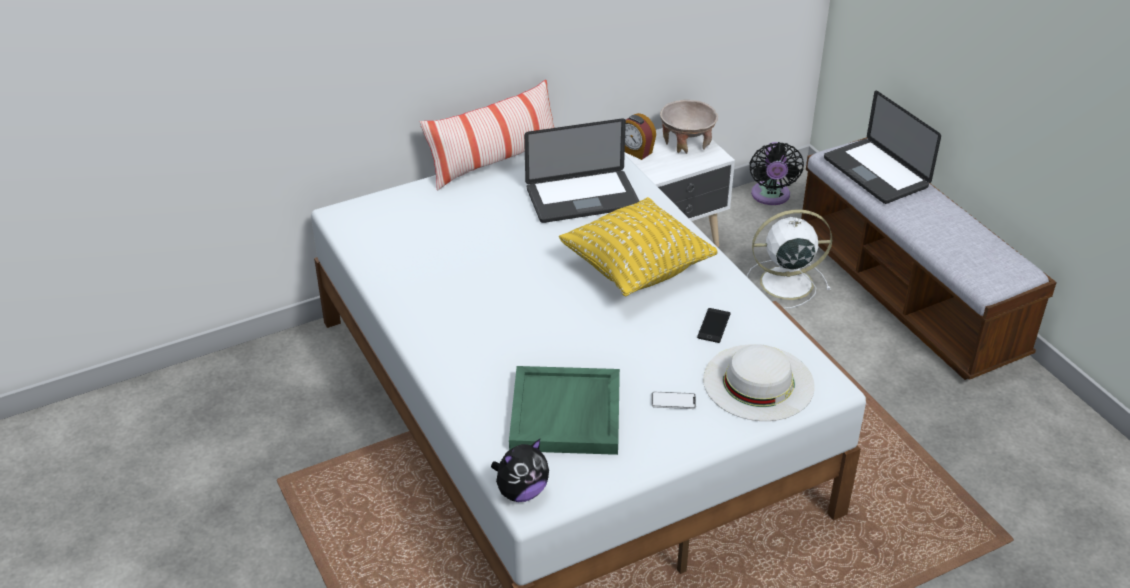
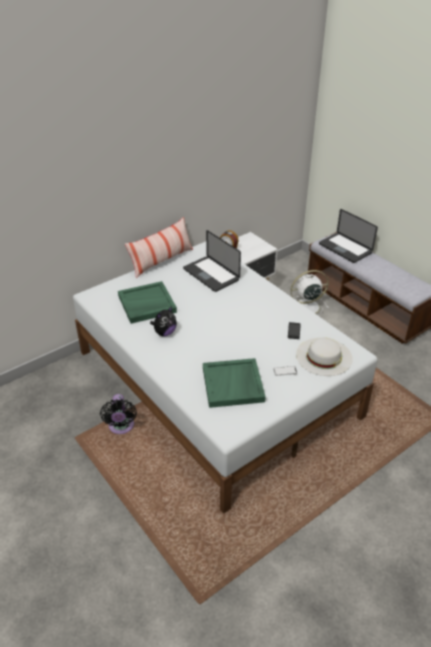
camera: 10 degrees left, 0 degrees up
(443, 243) = (146, 304): none -> green tray
(521, 491) = (221, 428): plush toy -> plush toy (164, 332)
(582, 198) = (211, 274): laptop -> laptop turned 75 degrees clockwise
(636, 270) = (248, 307): yellow pillow -> none
(686, 142) = (251, 242): beige bowl -> none
(770, 196) = (288, 266): black fan -> black fan (121, 427)

